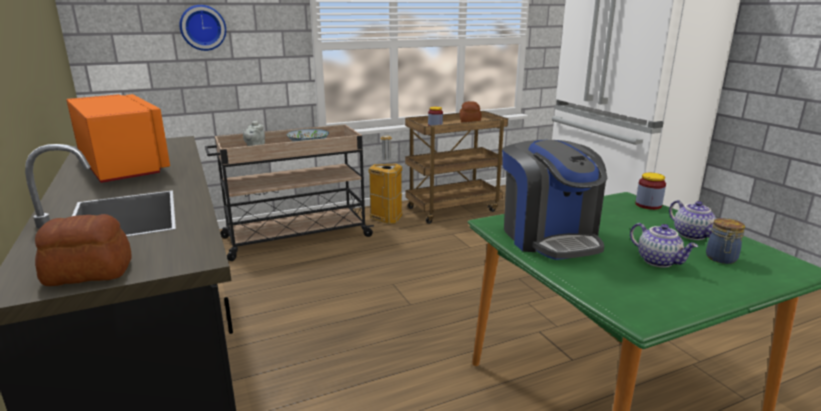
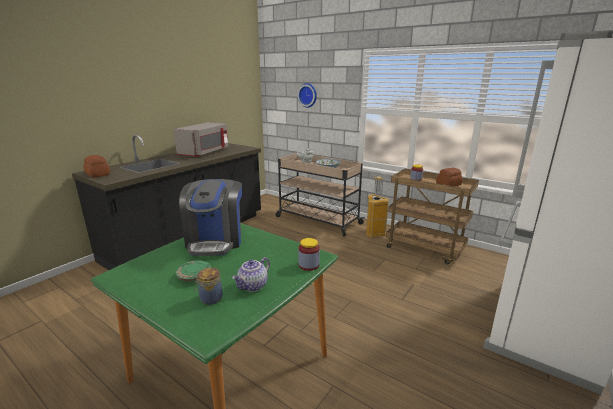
camera: 60 degrees right, 0 degrees up
(125, 166) = (205, 152): orange microwave -> grey microwave
(549, 237) = (215, 241): coffee machine -> coffee machine turned 45 degrees counterclockwise
(659, 261) = (194, 276): teapot -> green plate

